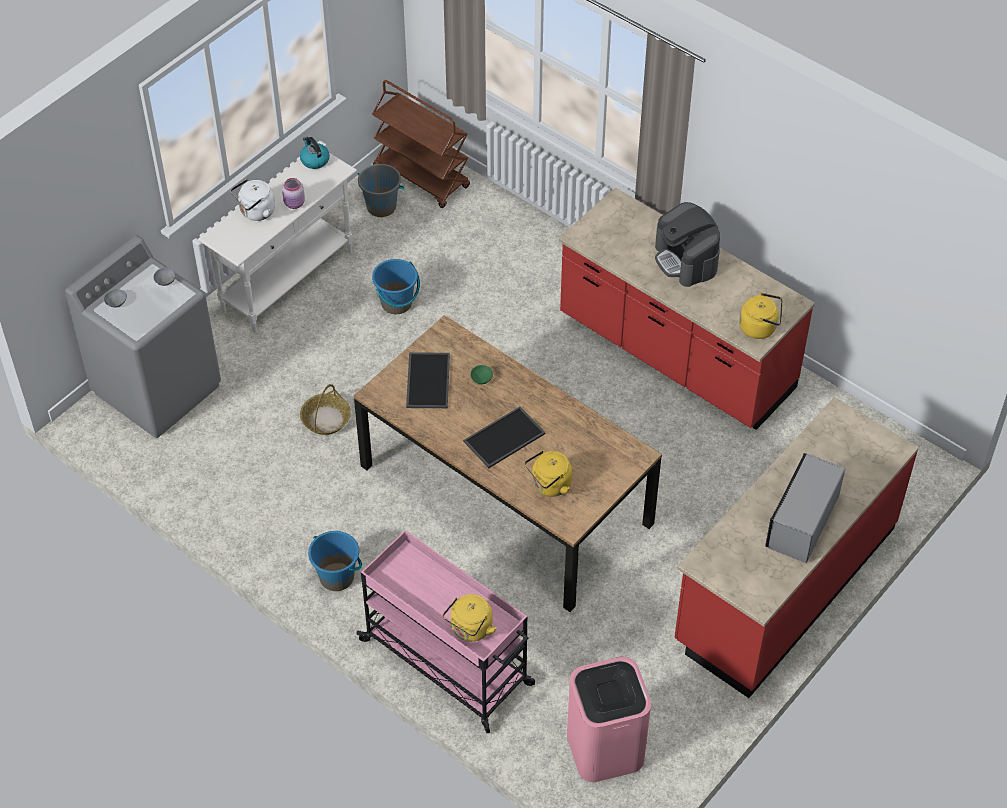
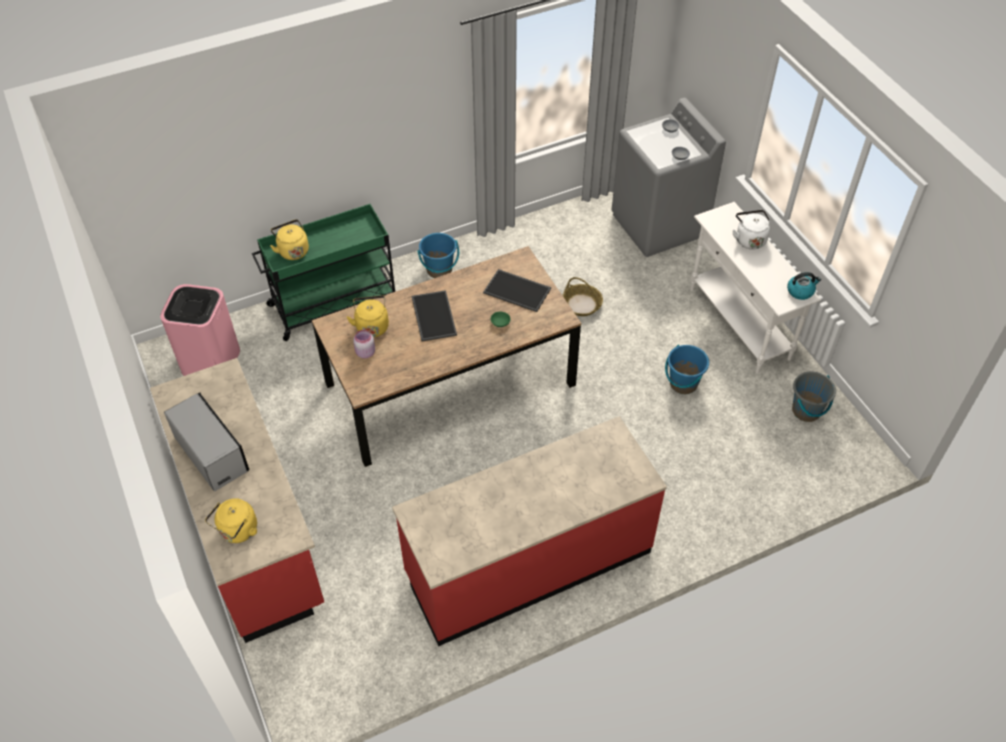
camera: 115 degrees right, 0 degrees up
(294, 204) = (750, 264): pink jar -> pink jar (365, 352)
(422, 177) = (836, 453): brown cart -> none
(448, 663) = (333, 303): pink cart -> green cart
(686, 260) = (541, 502): coffee machine -> none
(760, 327) = (426, 524): yellow kettle -> yellow kettle (237, 531)

